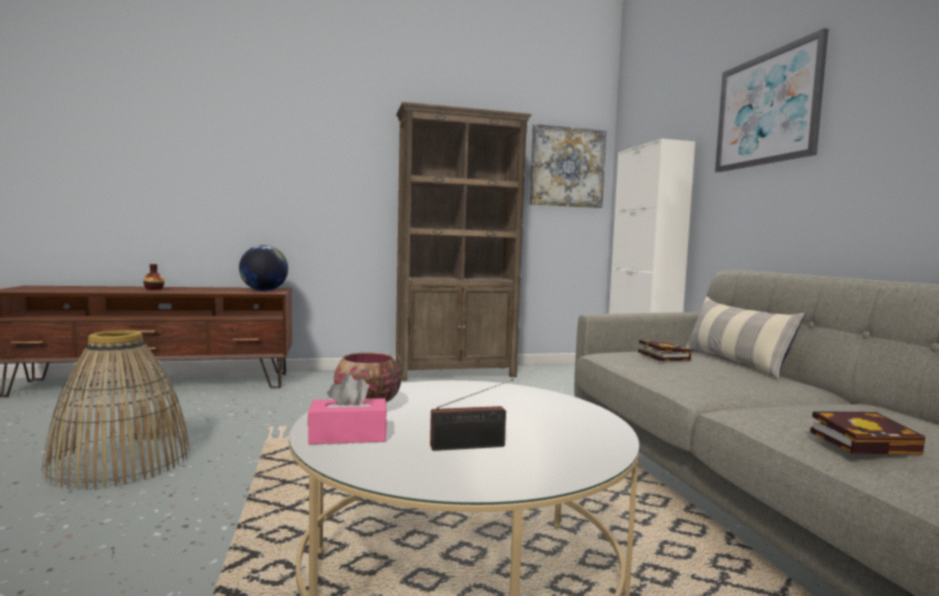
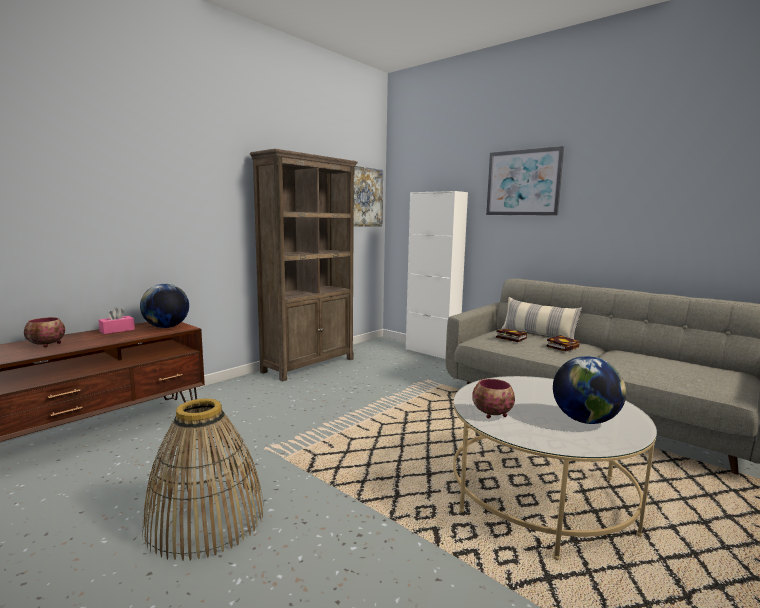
camera: 35 degrees left, 5 degrees up
(154, 289) = (46, 345): vase -> bowl
(348, 436) = (534, 433): pink tissue box -> pink tissue box (117, 330)
(472, 446) = (584, 420): radio -> globe
(866, 442) = (665, 373): book -> book (562, 346)

